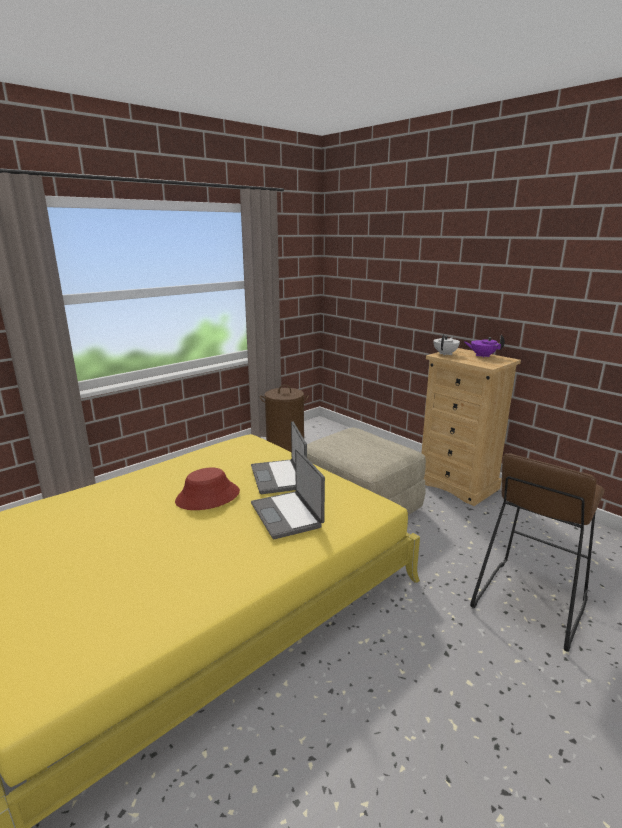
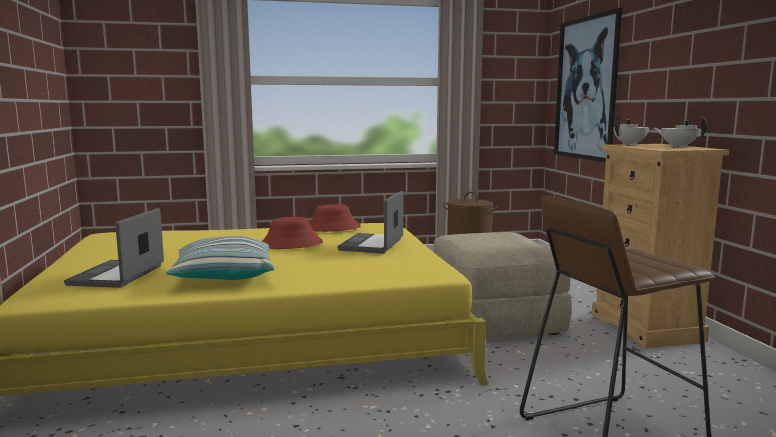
camera: 30 degrees right, 10 degrees down
(207, 572) = (224, 277): none -> pillow
(210, 457) = (333, 228): none -> red hat
(288, 515) = (340, 263): laptop -> laptop (118, 275)
(369, 290) = (586, 88): none -> picture
(482, 356) = (678, 146): purple teapot -> white teapot

